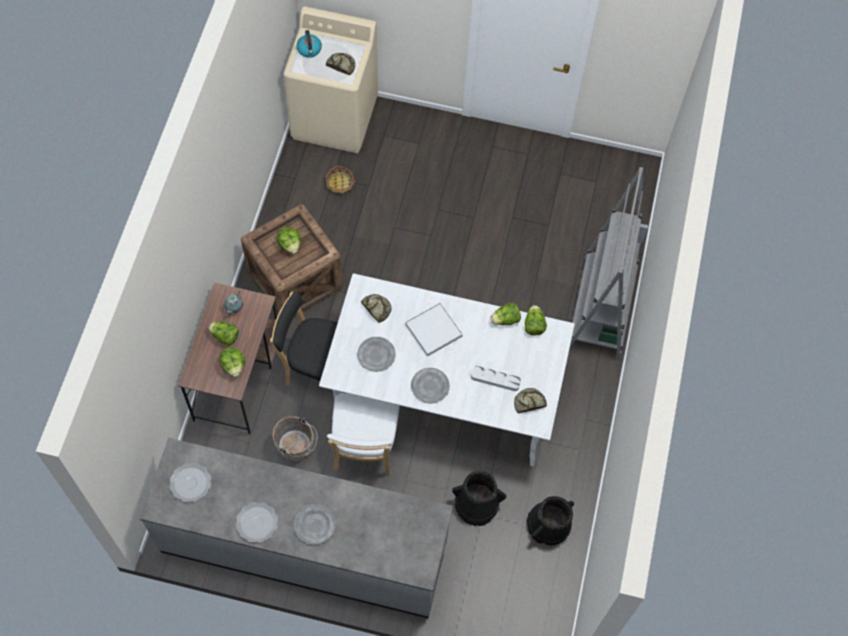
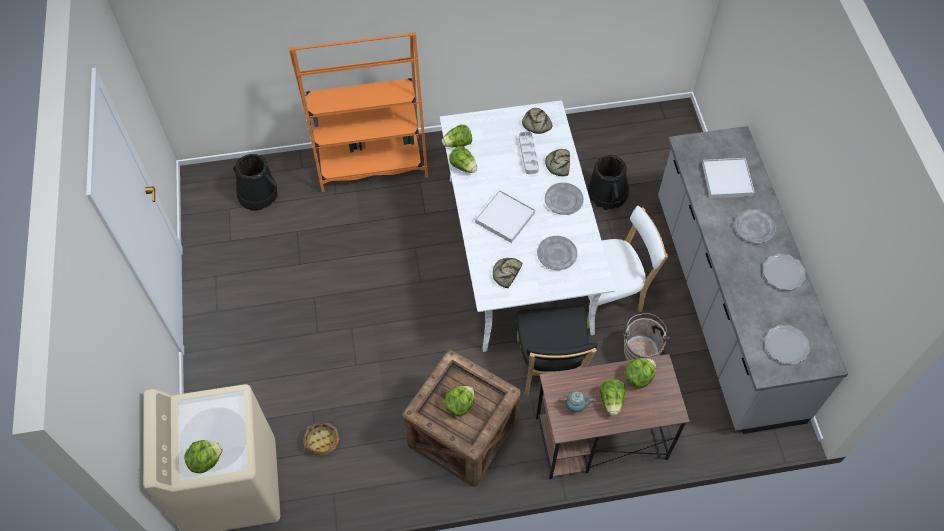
camera: 110 degrees left, 5 degrees down
(309, 50) = (205, 460): kettle -> lettuce
(341, 65) = (218, 413): bread -> bread (558, 164)
(378, 532) = (727, 179): none -> white tray
(548, 525) = (594, 139): black bucket -> black bucket (258, 194)
(601, 308) = (371, 163): grey bookcase -> orange bookcase

